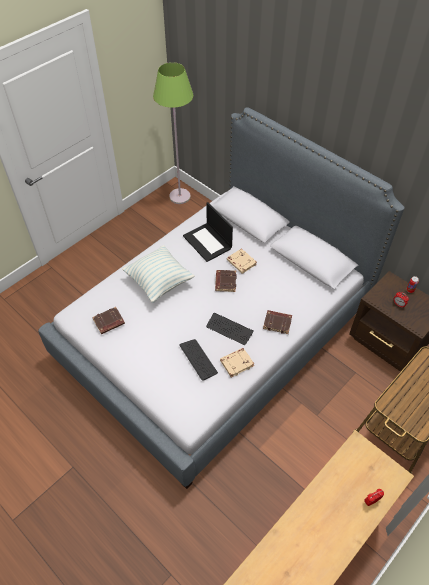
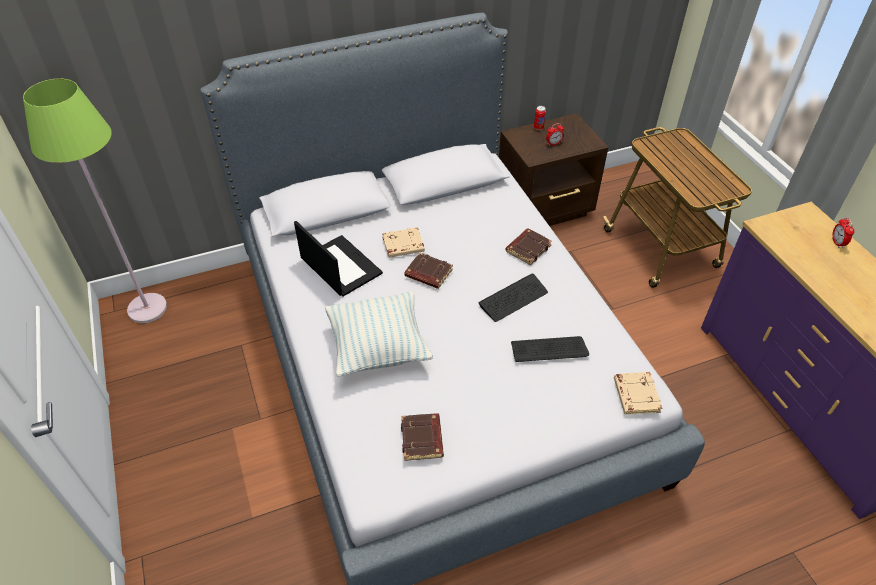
camera: 65 degrees left, 5 degrees down
(208, 242) = (339, 266): laptop -> laptop turned 120 degrees counterclockwise
(237, 363) = (573, 311): beige book -> beige book (635, 395)

